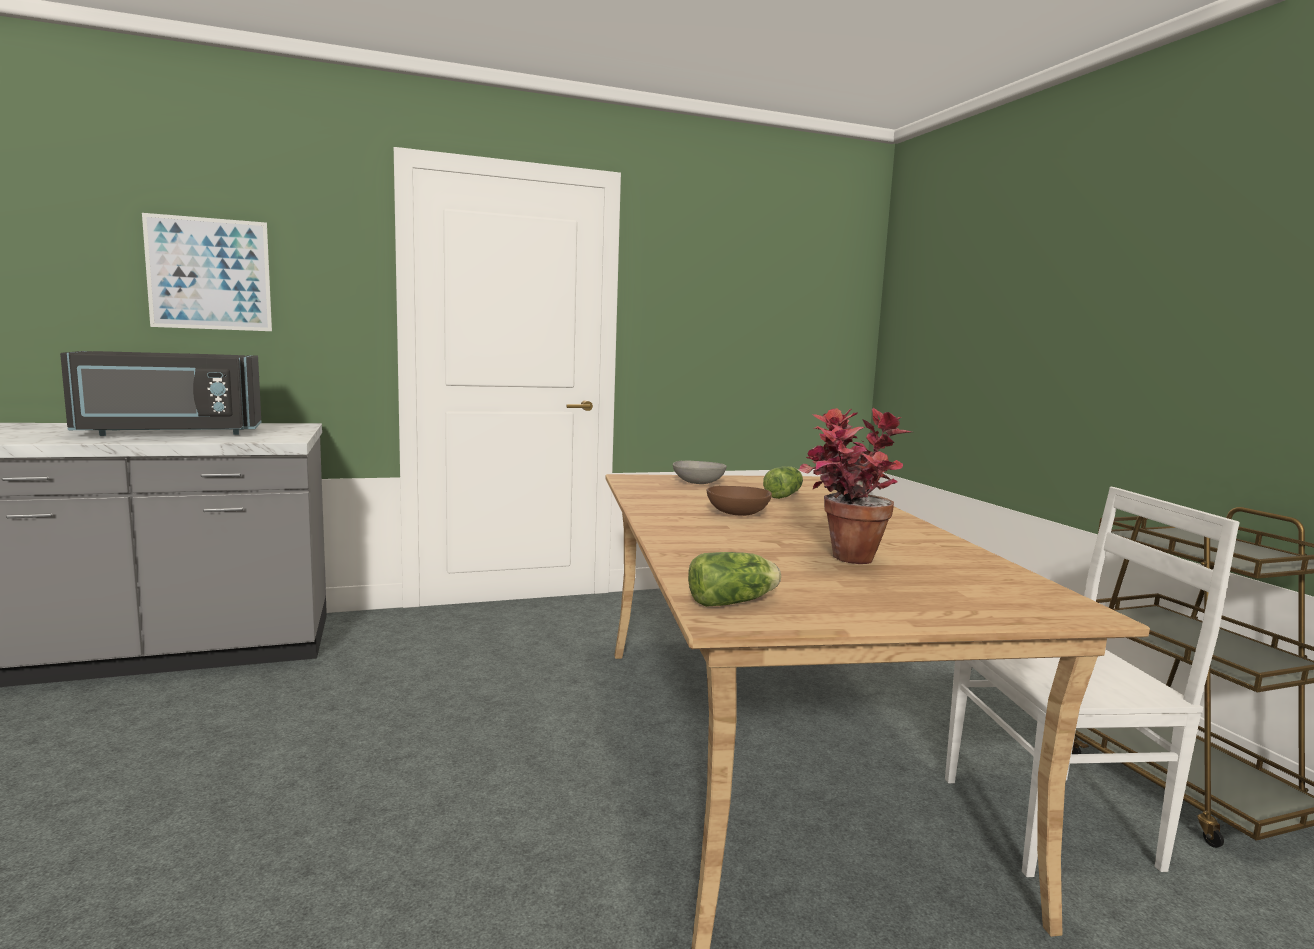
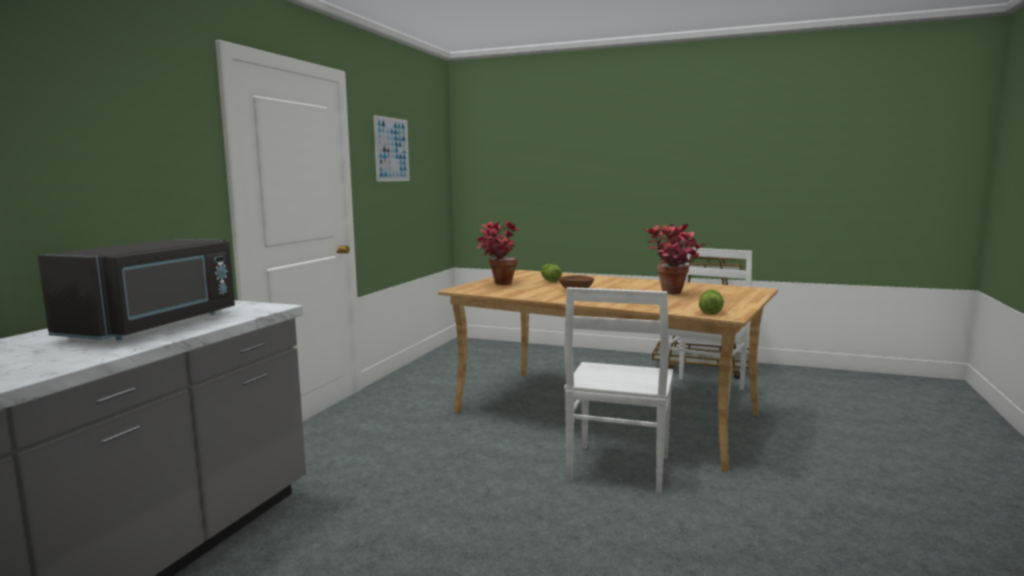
camera: 50 degrees left, 0 degrees up
(209, 274) = (85, 159): picture -> picture (392, 149)
(570, 836) = (618, 469): none -> white chair
(698, 483) = (498, 284): grey bowl -> potted plant

